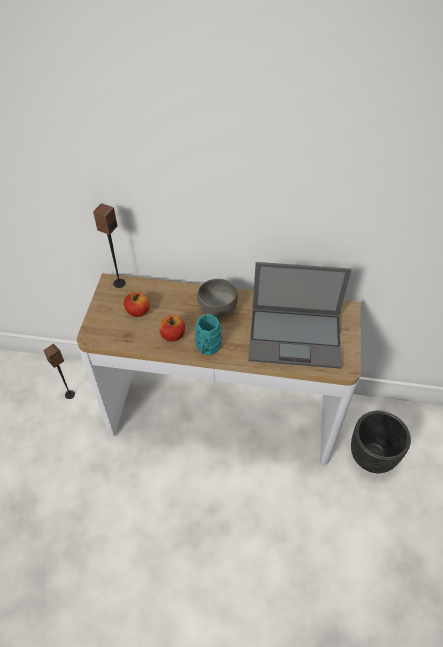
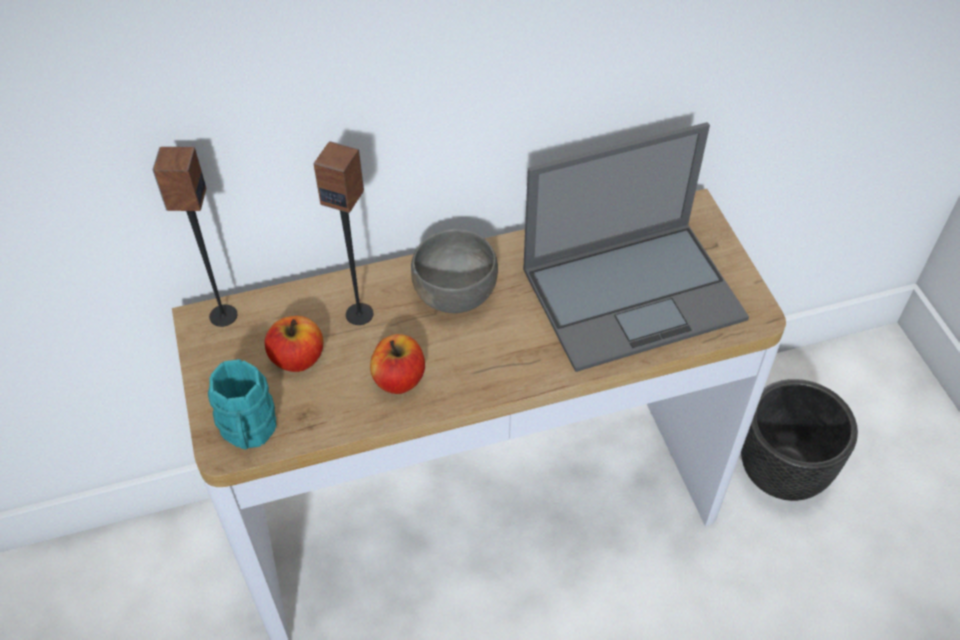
camera: 25 degrees left, 0 degrees up
(70, 394) = (148, 600): speaker -> speaker (360, 314)
(207, 347) = (481, 377): turquoise mug -> turquoise mug (248, 432)

